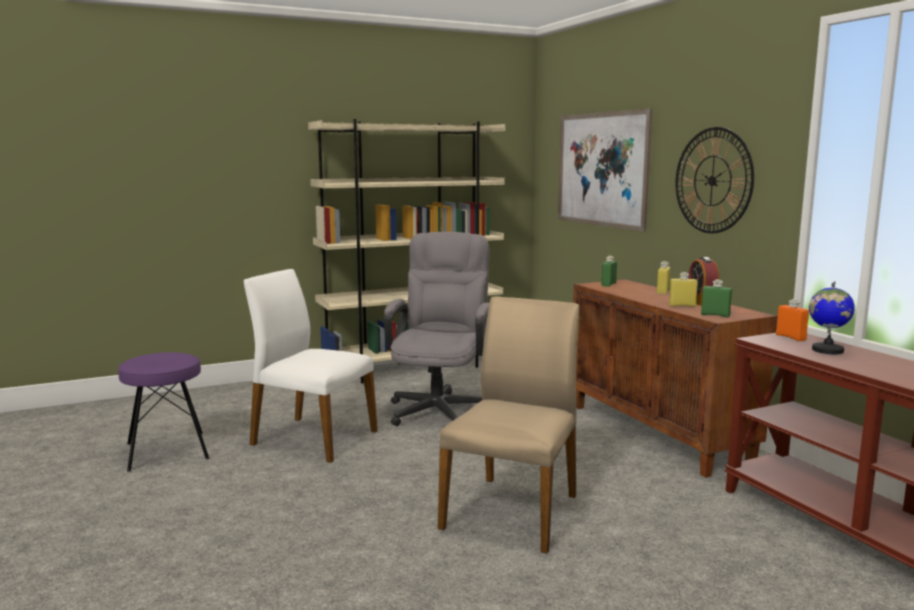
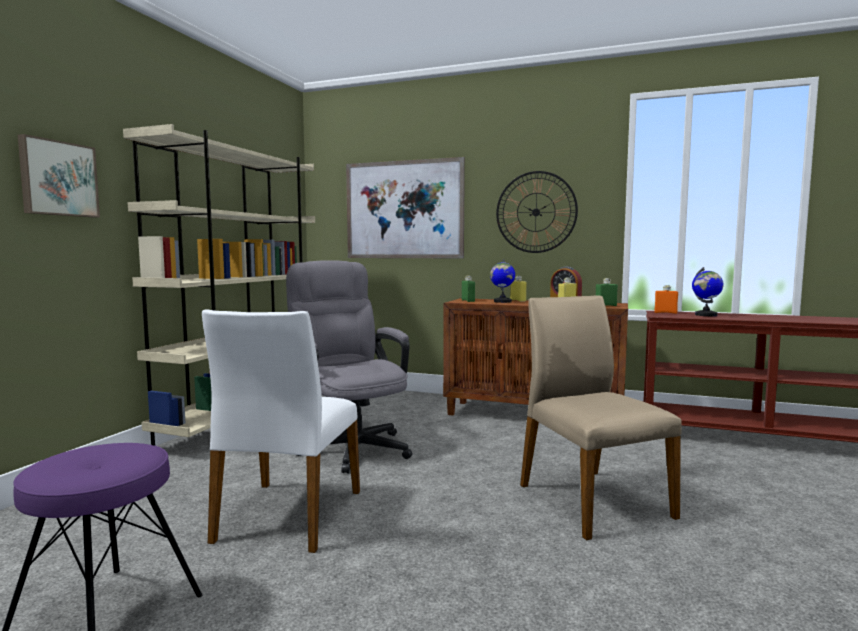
camera: 45 degrees left, 5 degrees down
(257, 167) = (58, 179): none -> picture
(312, 438) = (287, 515): white chair -> white chair turned 60 degrees counterclockwise
(637, 291) = (502, 301): none -> globe

